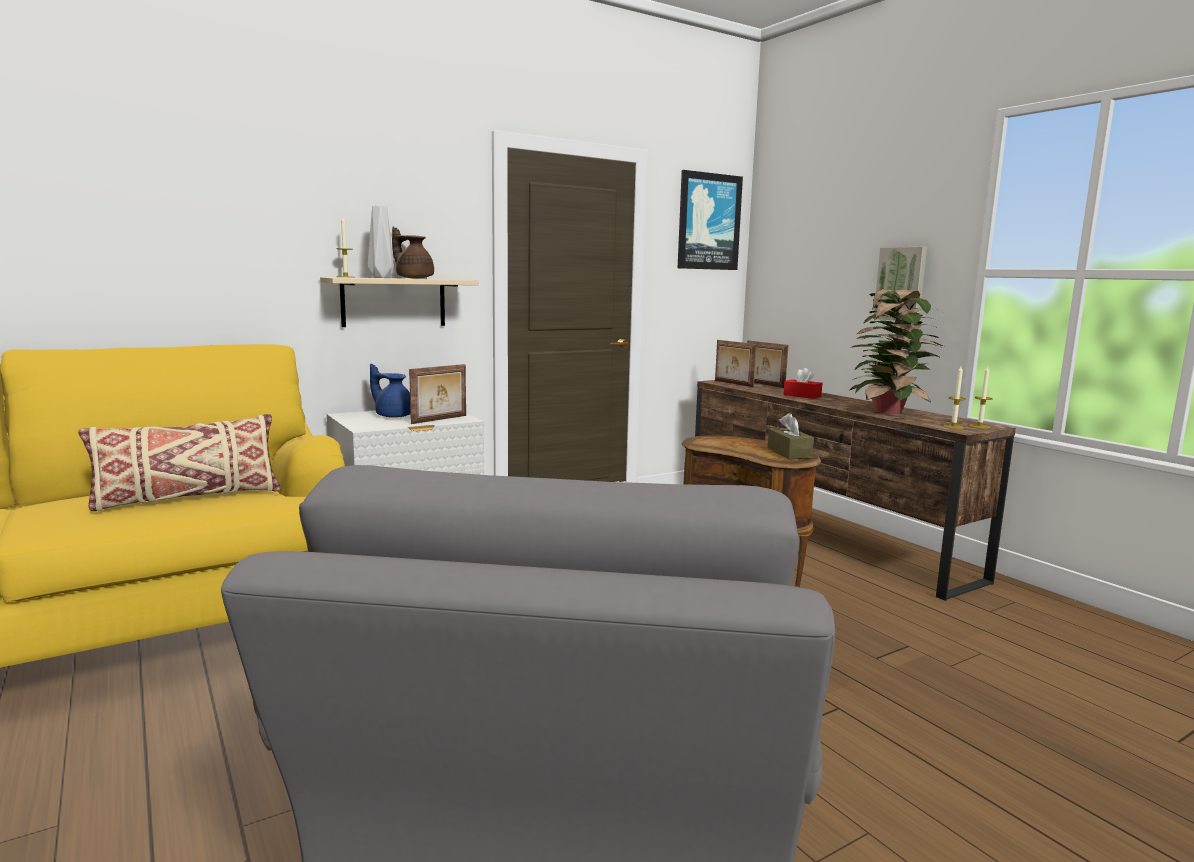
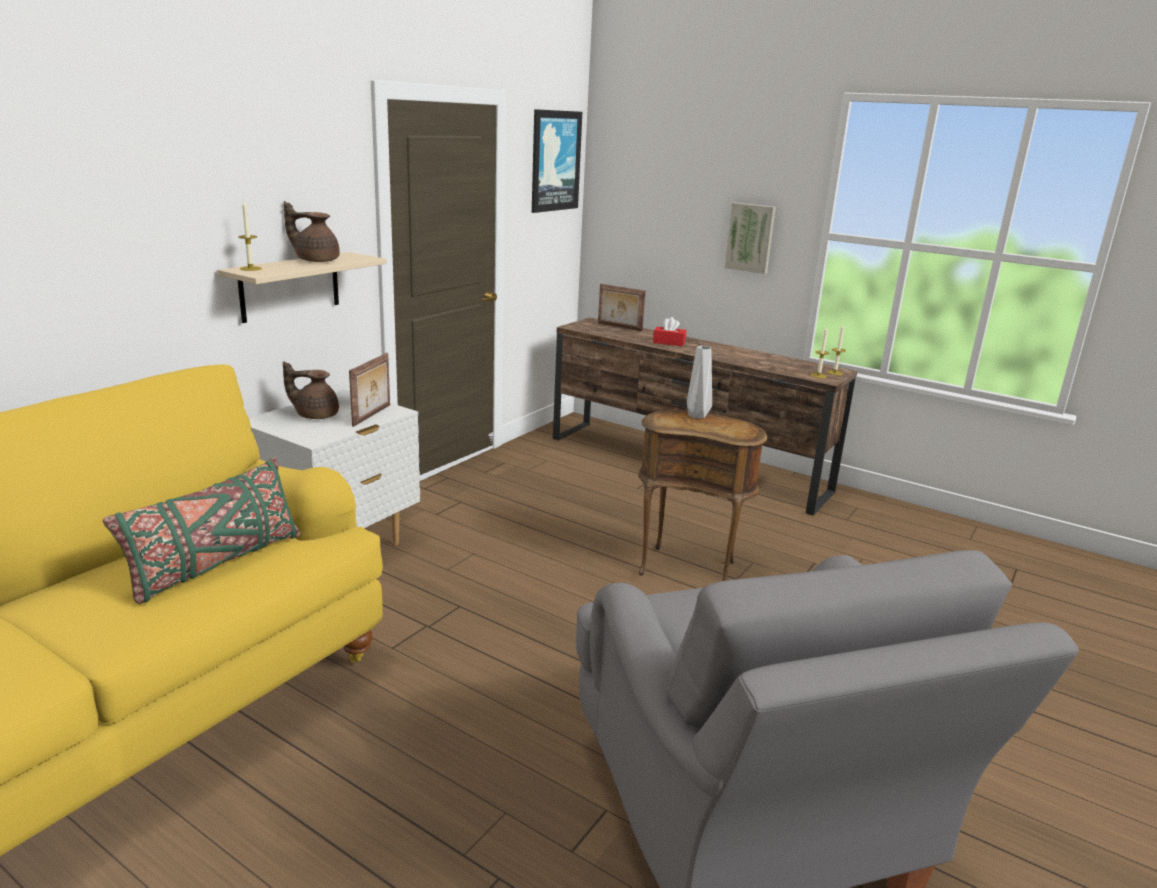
camera: 25 degrees left, 10 degrees up
(188, 498) = (216, 564): beige pillow -> green pillow
(382, 278) = (294, 267): grey vase -> grey vase (697, 415)
(393, 416) = (315, 415): blue teapot -> brown teapot
(733, 383) = (592, 328): picture frame -> none
(789, 453) = (739, 428): brown tissue box -> none
(889, 411) = (755, 358): potted plant -> none

